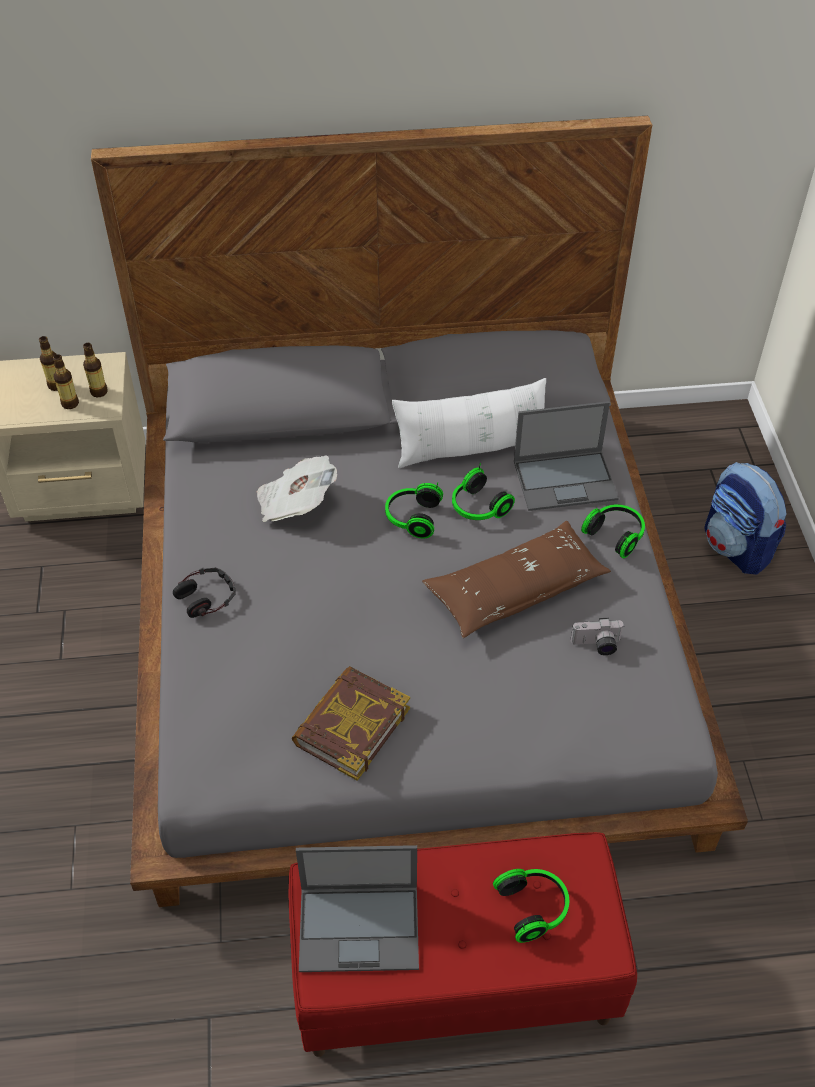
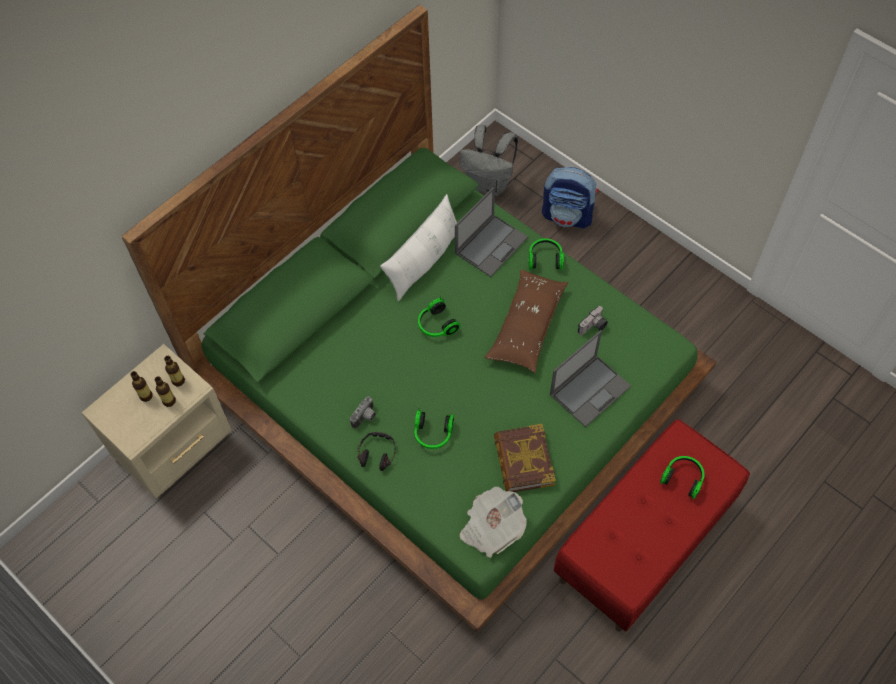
camera: 40 degrees left, 10 degrees up
(235, 555) = (365, 418): none -> camera
(295, 503) = (366, 363): newspaper -> newspaper (491, 528)
(360, 927) = (621, 552): laptop -> laptop (590, 389)
(407, 627) = (449, 386): grey bed -> green bed
(477, 508) = (463, 294): headphones -> headphones (433, 434)
(672, 457) = (489, 184): none -> grey backpack

